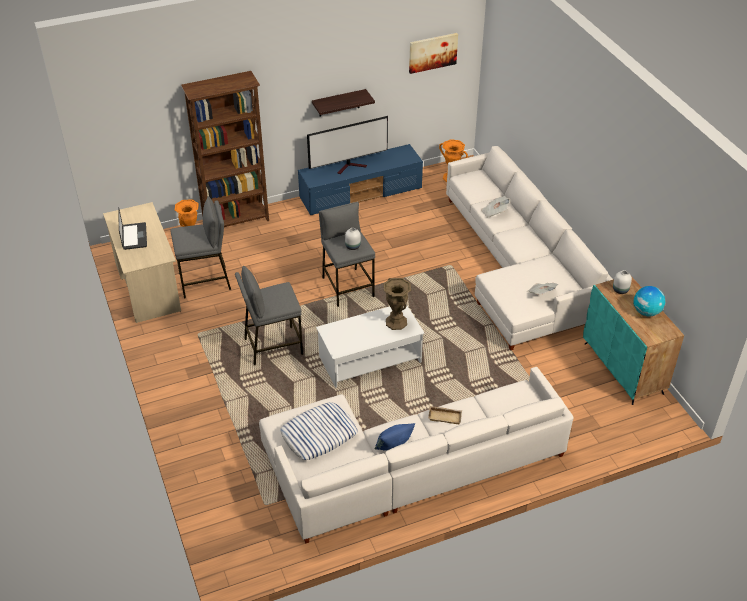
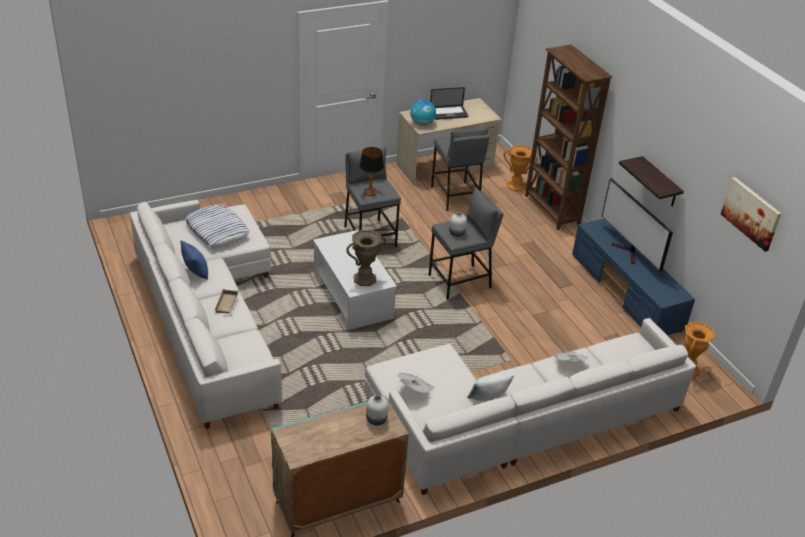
camera: 85 degrees right, 5 degrees down
(282, 300) = (370, 192): none -> table lamp
(541, 257) = (487, 398): none -> white pillow
(646, 312) = (334, 438): globe -> globe (422, 123)

